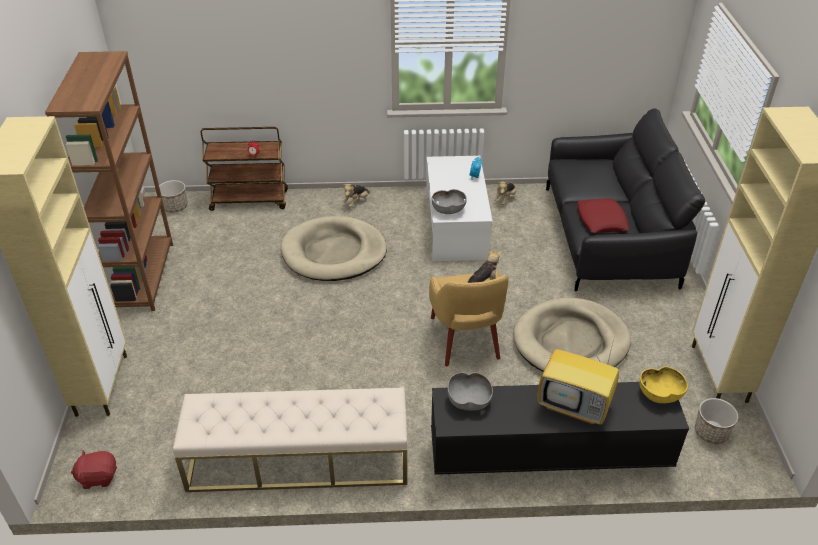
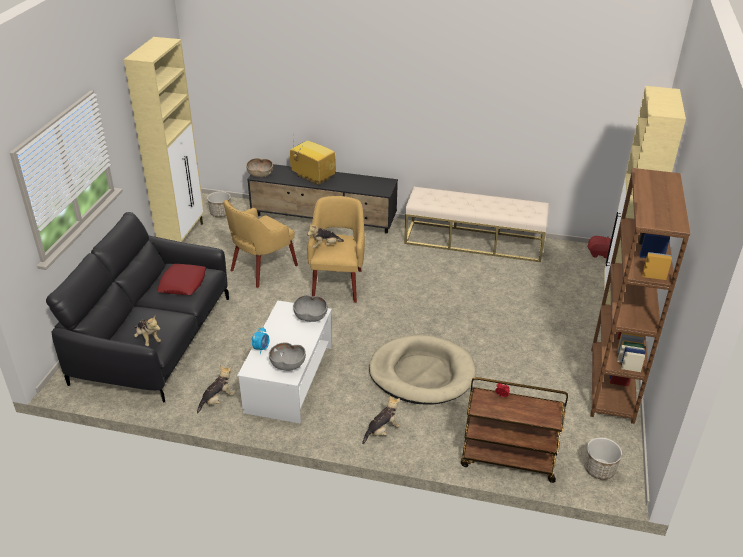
camera: 165 degrees left, 5 degrees down
(469, 401) = (371, 188): grey bowl -> grey bowl (287, 365)
(571, 342) = (262, 268): beige dog bed -> yellow armchair
(578, 166) = (148, 339): none -> plush toy
(660, 395) = (260, 175): yellow bowl -> brown bowl

